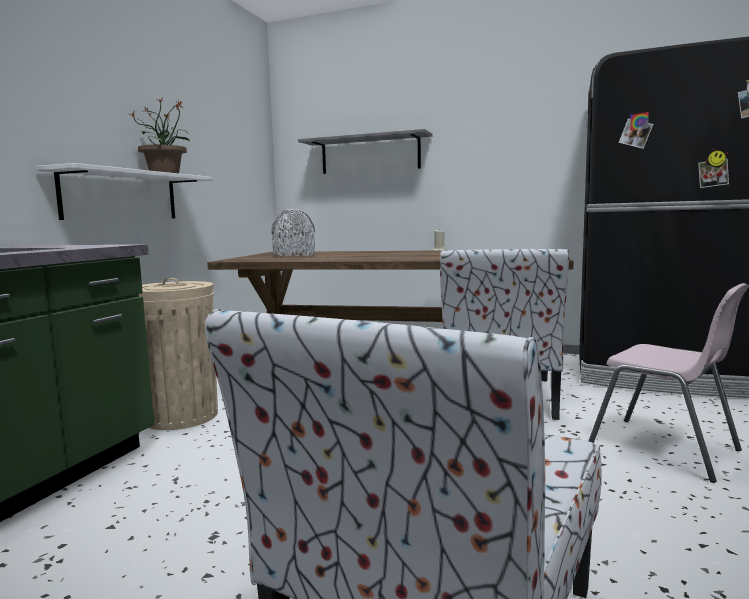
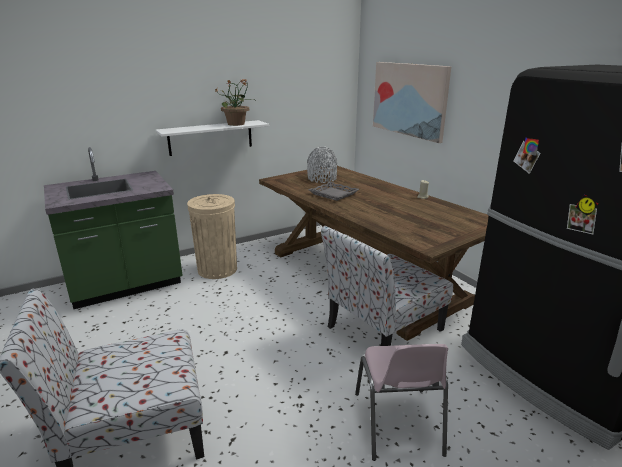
camera: 40 degrees right, 15 degrees up
(346, 257) = (334, 194): none -> grey tray
(370, 154) = (409, 99): grey shelf -> picture

